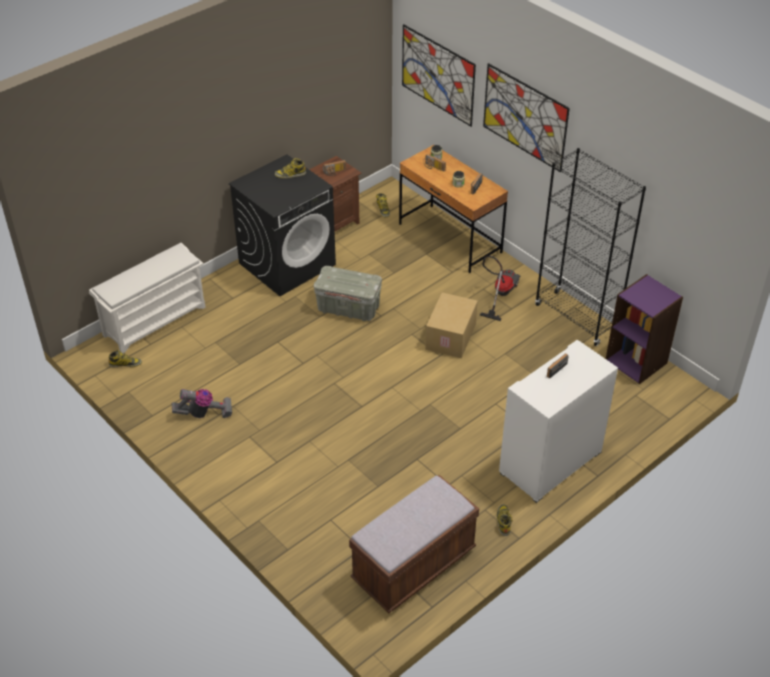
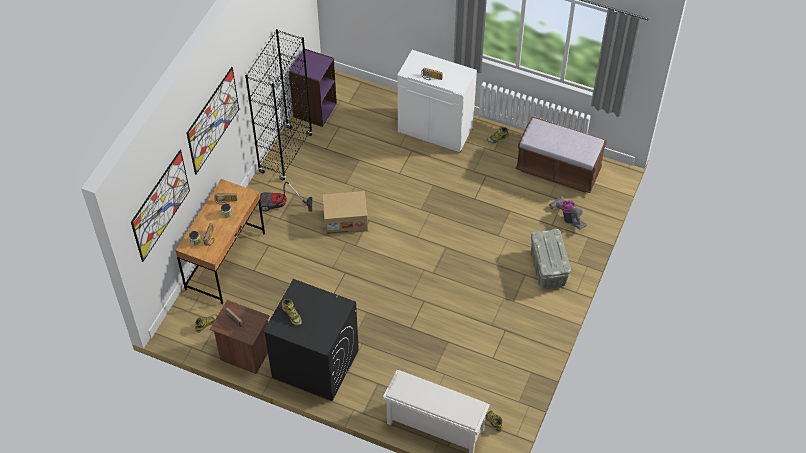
camera: 115 degrees left, 10 degrees up
(204, 414) = (509, 339): vacuum cleaner -> vacuum cleaner (567, 218)
(348, 308) = (348, 297): grey storage box -> grey storage box (548, 269)

